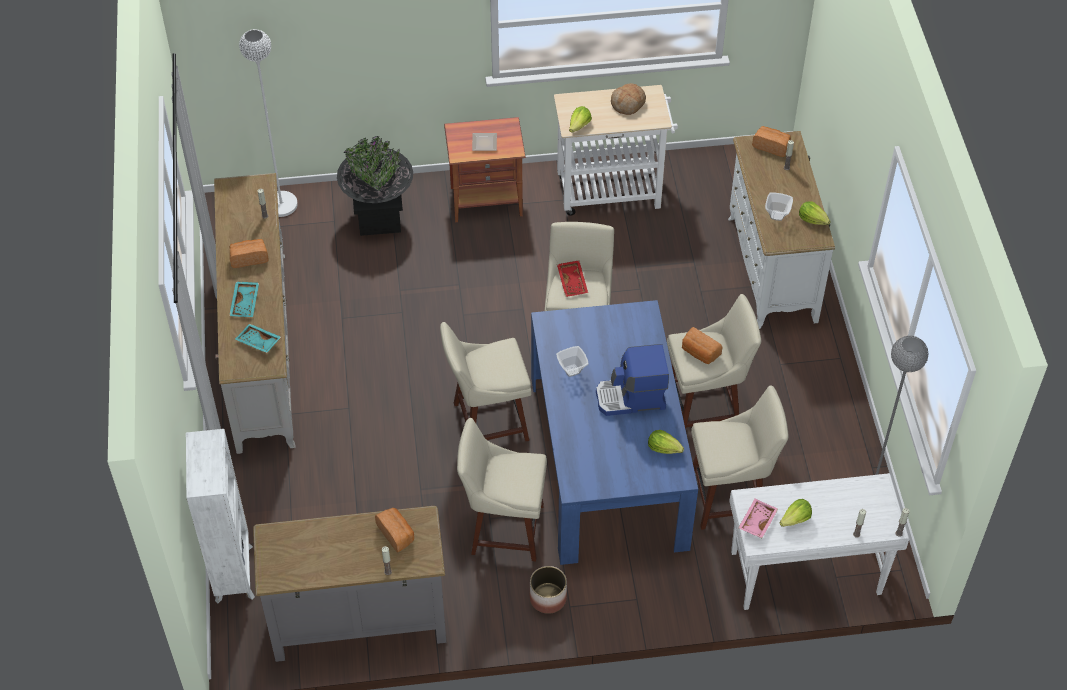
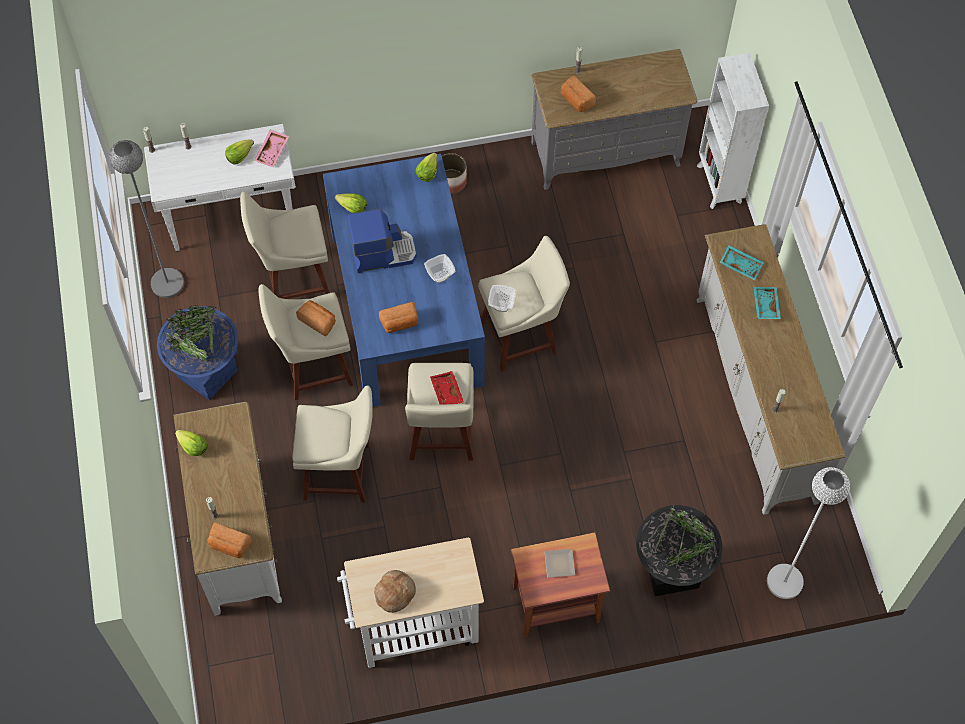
camera: 175 degrees right, 10 degrees up
(249, 258) = (777, 356): bread -> bread (400, 323)
(503, 528) = (495, 237): beige stool -> beige stool (341, 472)
(579, 126) = (450, 554): lettuce -> lettuce (427, 172)
(776, 215) = (232, 449): bowl -> bowl (502, 306)
(815, 408) = (207, 373): none -> blue planter

